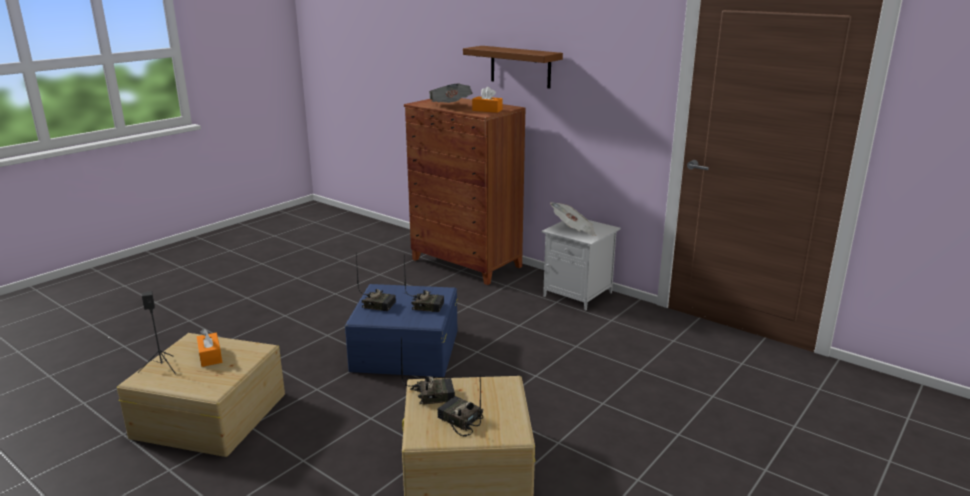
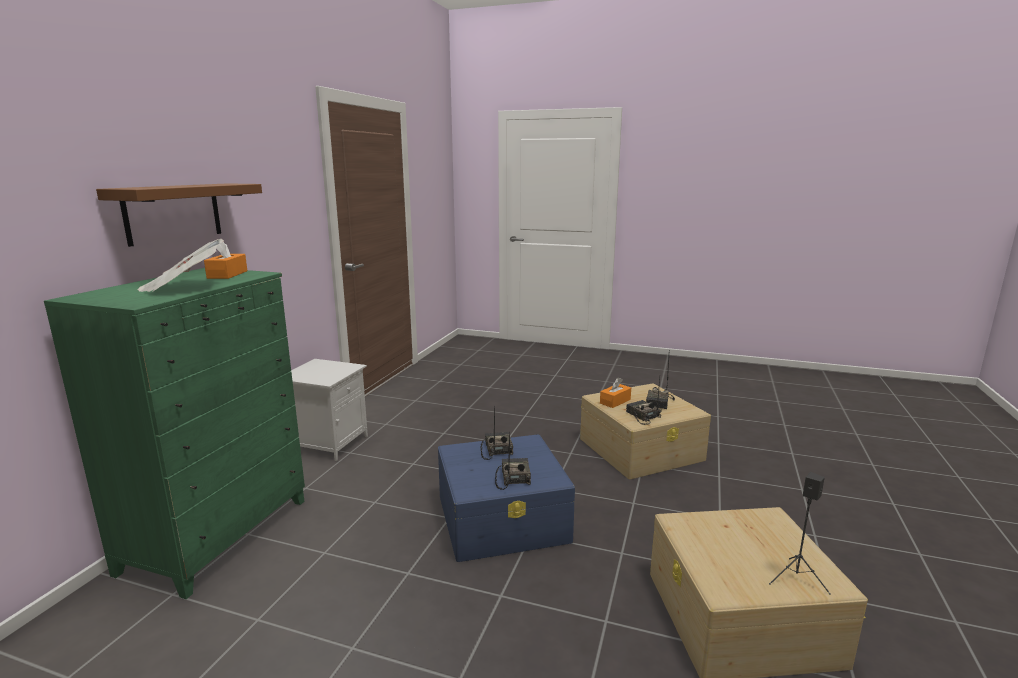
camera: 110 degrees left, 5 degrees down
(210, 356) = (731, 551): orange tissue box -> orange tissue box (615, 401)
(465, 264) = (221, 535): brown dresser -> green dresser
(573, 231) = (329, 373): newspaper -> none

